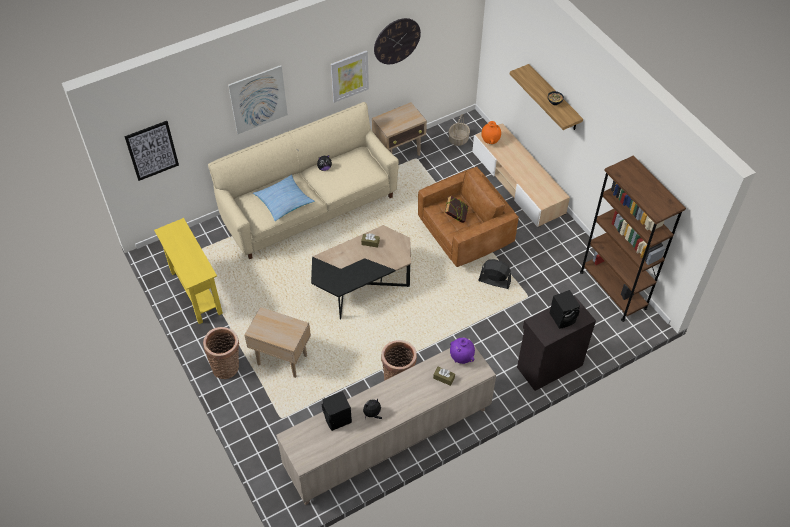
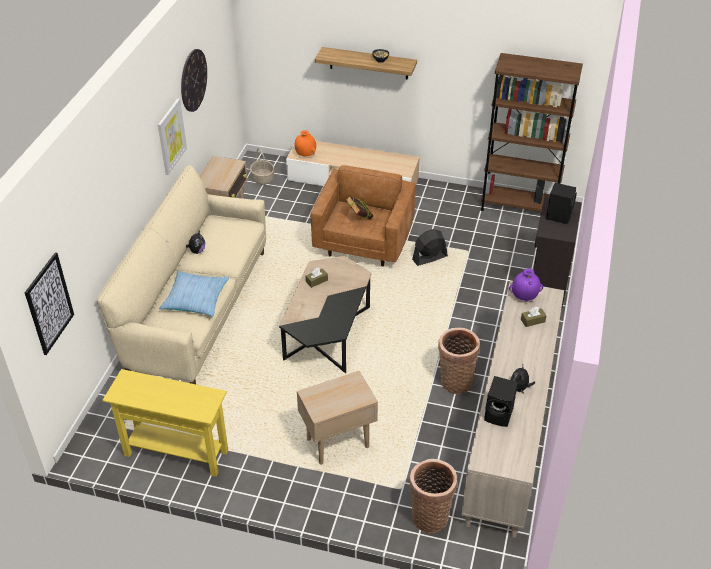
camera: 45 degrees left, 10 degrees down
(227, 366) = (293, 489): basket -> basket (430, 515)
(258, 99) = (117, 192): picture -> none

